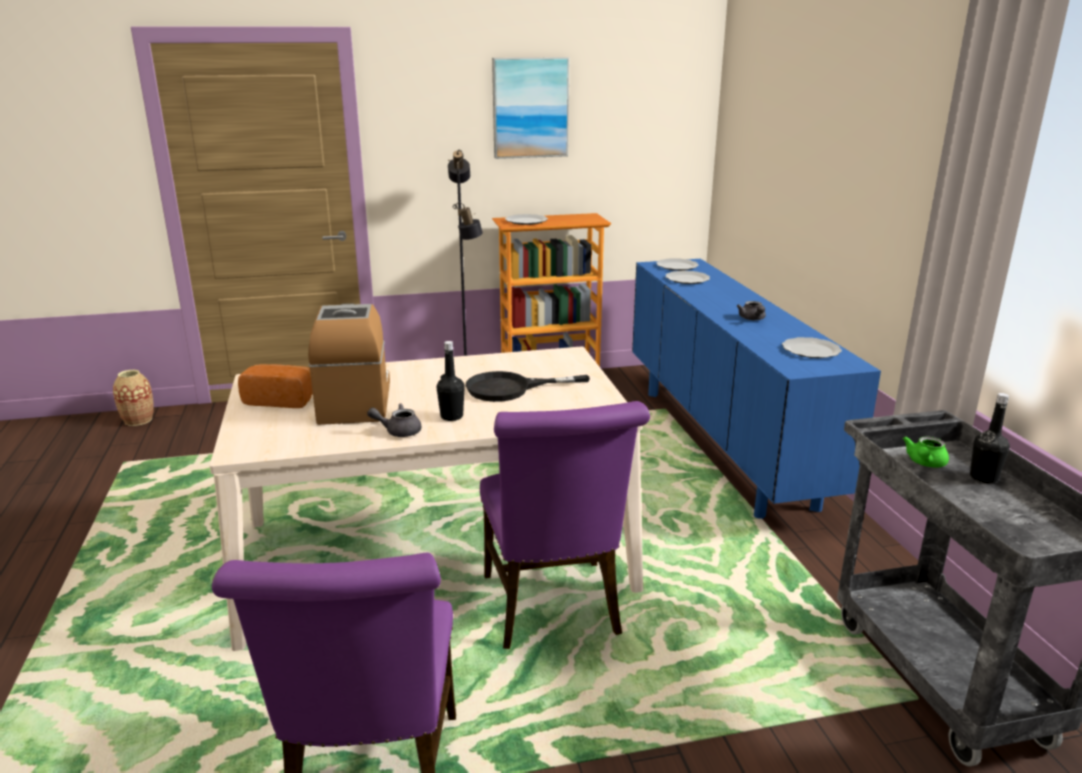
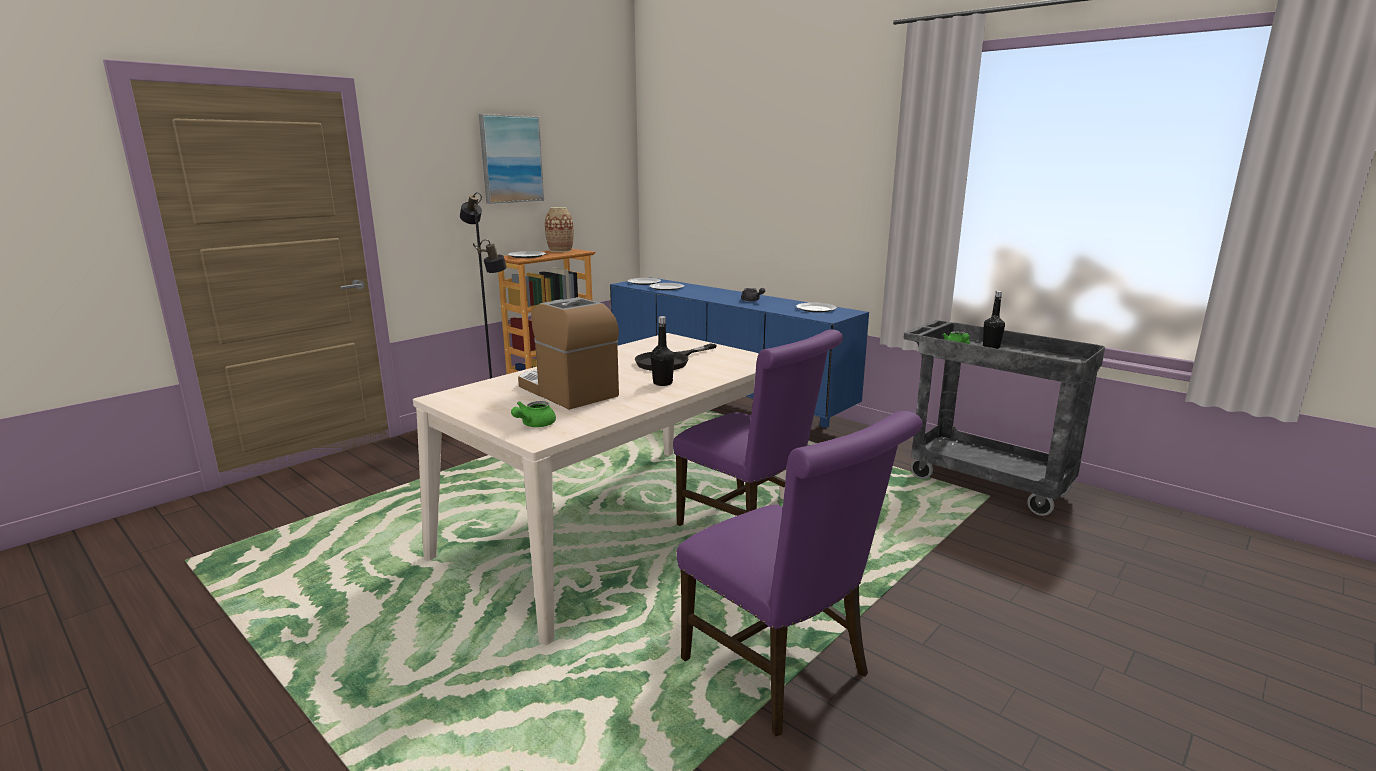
camera: 35 degrees left, 5 degrees down
(138, 420) = (144, 523): vase -> vase (560, 250)
(262, 434) = (534, 425): none -> green teapot
(281, 400) = (499, 404): bread -> none
(398, 431) = (642, 398): grey teapot -> none

